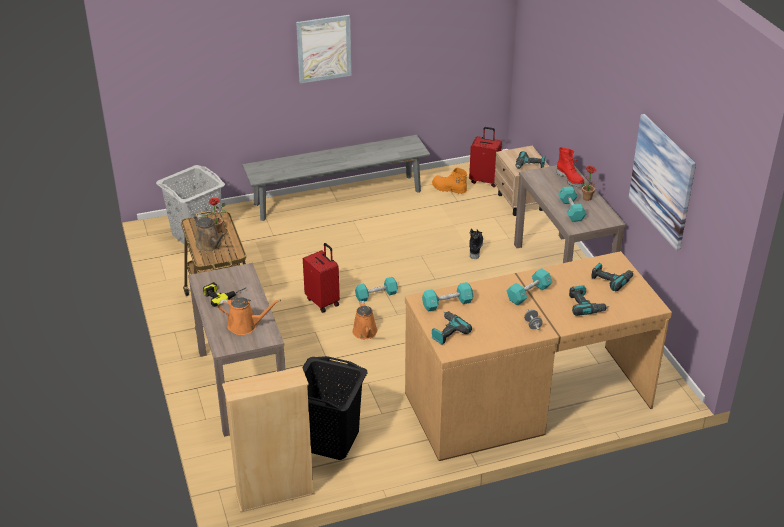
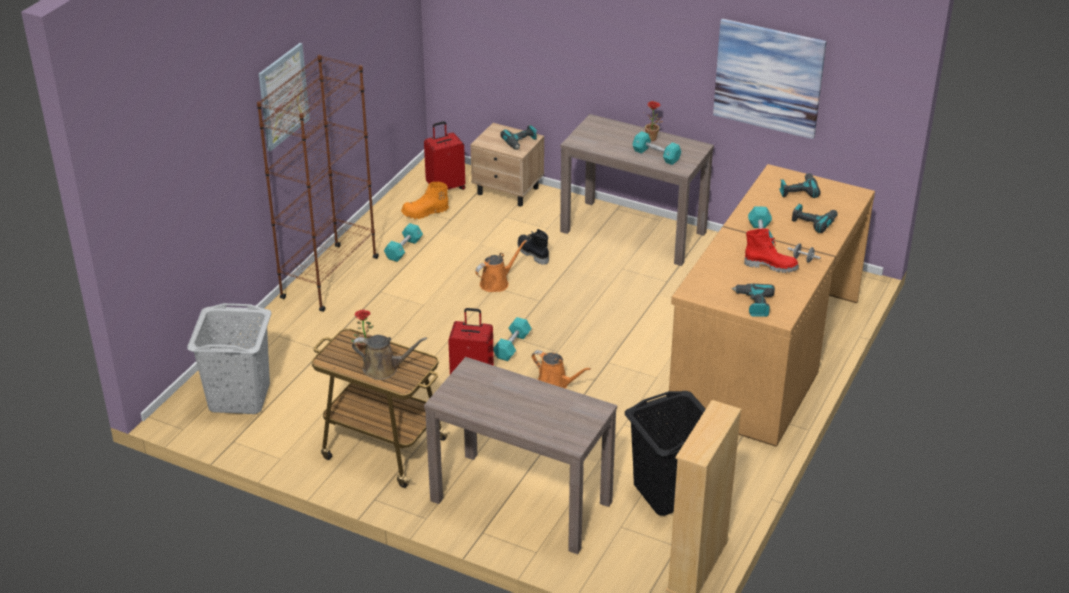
camera: 45 degrees left, 0 degrees up
(223, 293) = (489, 399): power drill -> none
(245, 326) = (559, 413): orange watering can -> orange watering can (497, 283)
(338, 197) = (329, 278): grey bench -> brown bookcase
(447, 304) = (715, 282): turquoise dumbbell -> turquoise dumbbell (403, 249)
(570, 179) = (613, 129): red boot -> red boot (771, 266)

